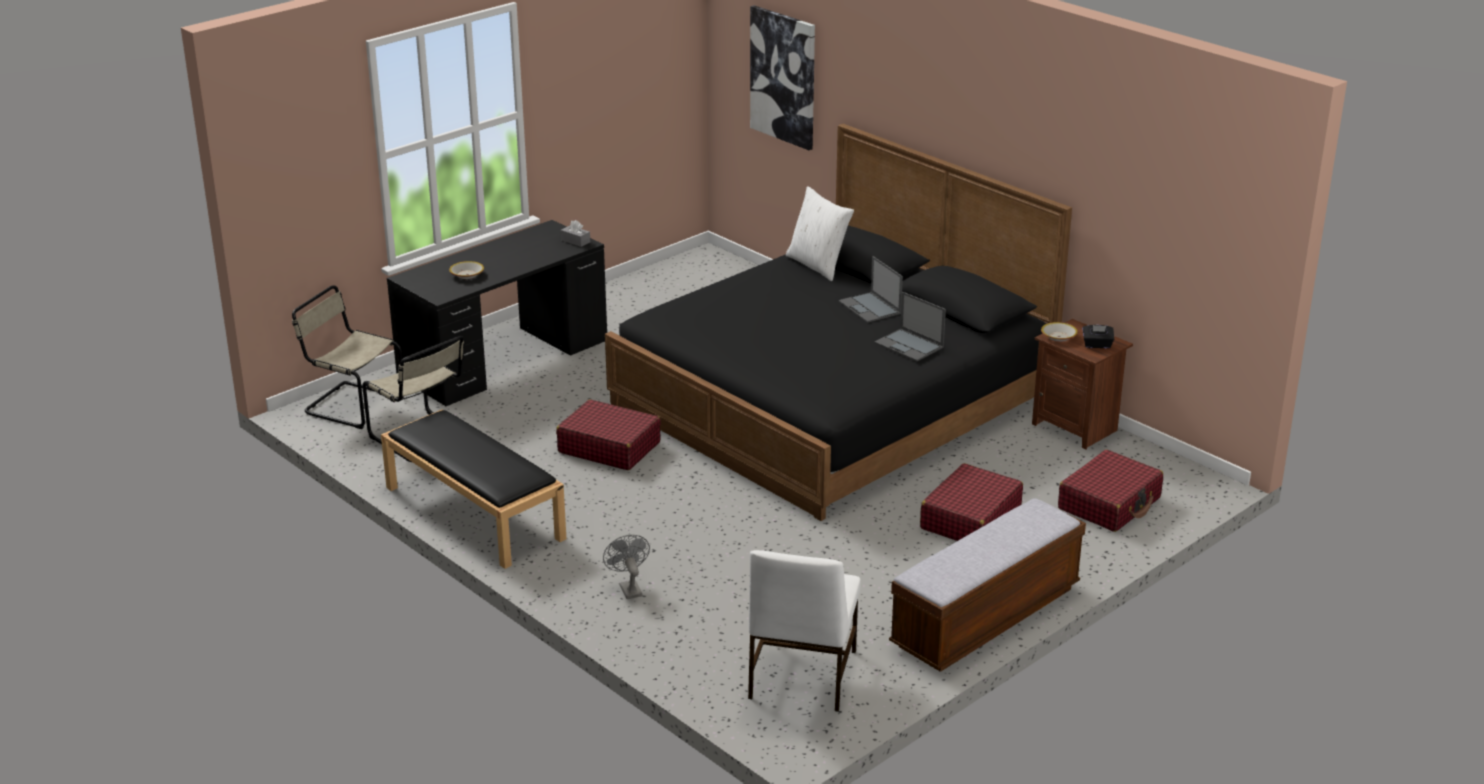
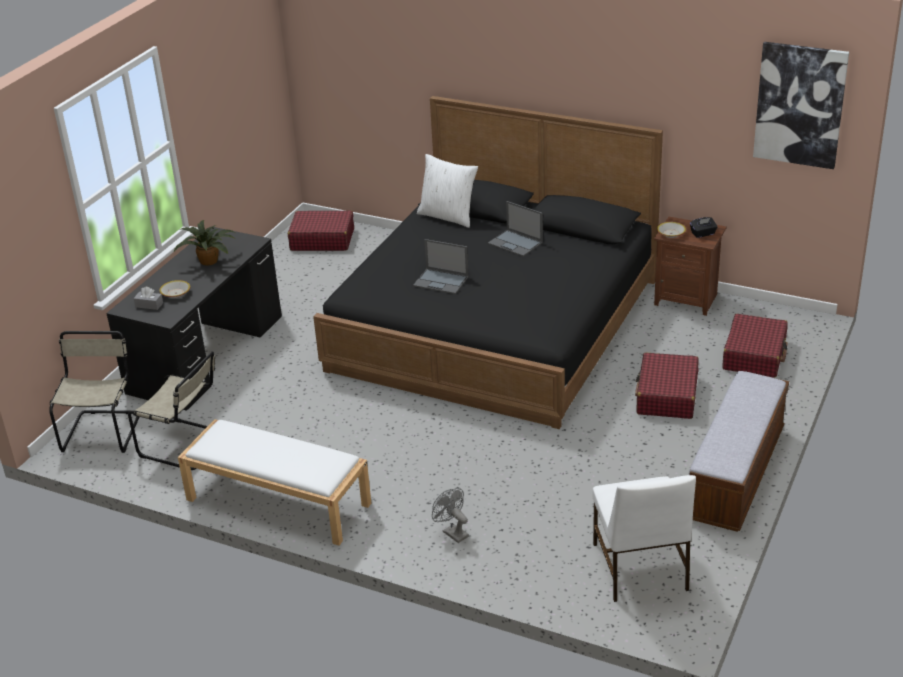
camera: 20 degrees left, 5 degrees up
(351, 405) = (102, 431): beige chair -> beige chair turned 90 degrees clockwise
(473, 512) = (277, 502): black bench -> white bench
(525, 251) = (209, 260): none -> potted plant
(575, 241) = (245, 241): grey tissue box -> grey tissue box (149, 305)
(609, 447) = (349, 411): red suitcase -> red suitcase (322, 240)
(783, 77) = (367, 66): picture -> picture (800, 105)
(909, 345) = (569, 268): laptop -> laptop (441, 281)

